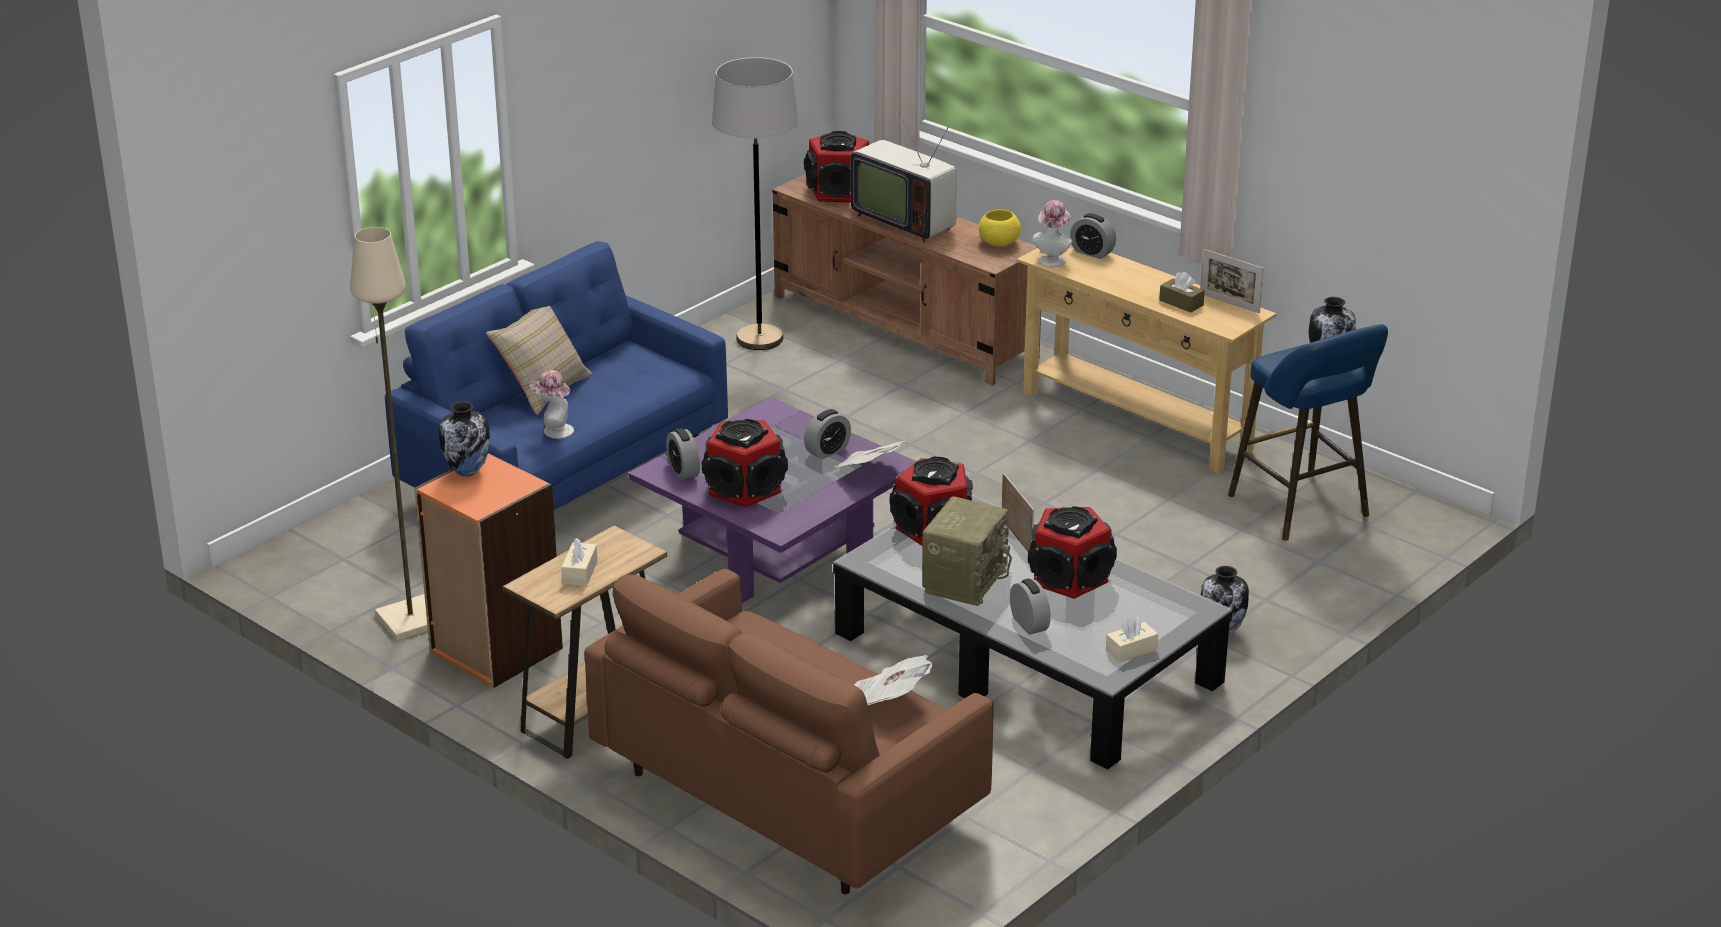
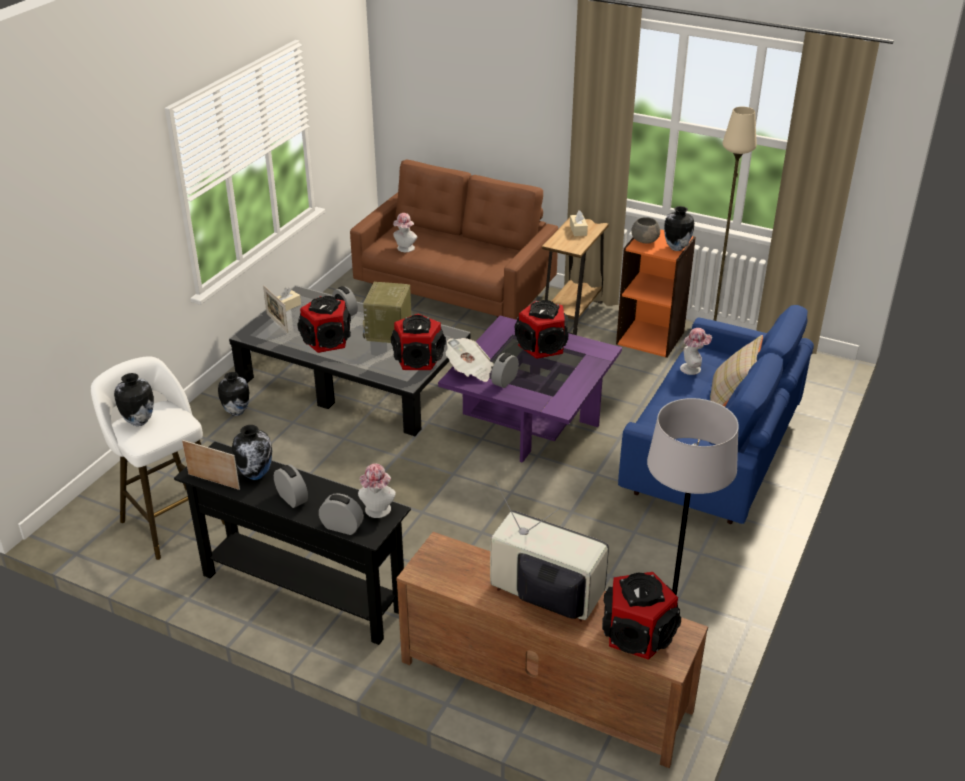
camera: 165 degrees right, 5 degrees up
(504, 491) = (645, 240): none -> grey bowl
(683, 471) = (588, 352): alarm clock -> alarm clock (292, 498)
(889, 699) = (405, 249): newspaper -> hat
(998, 242) = (442, 577): yellow bowl -> none
(1016, 537) = (364, 362): picture frame -> picture frame (277, 323)
(1136, 421) = (302, 592): beige console table -> black console table
(1181, 303) = (256, 474): brown tissue box -> vase
(1303, 509) = (170, 519): blue stool -> white stool

